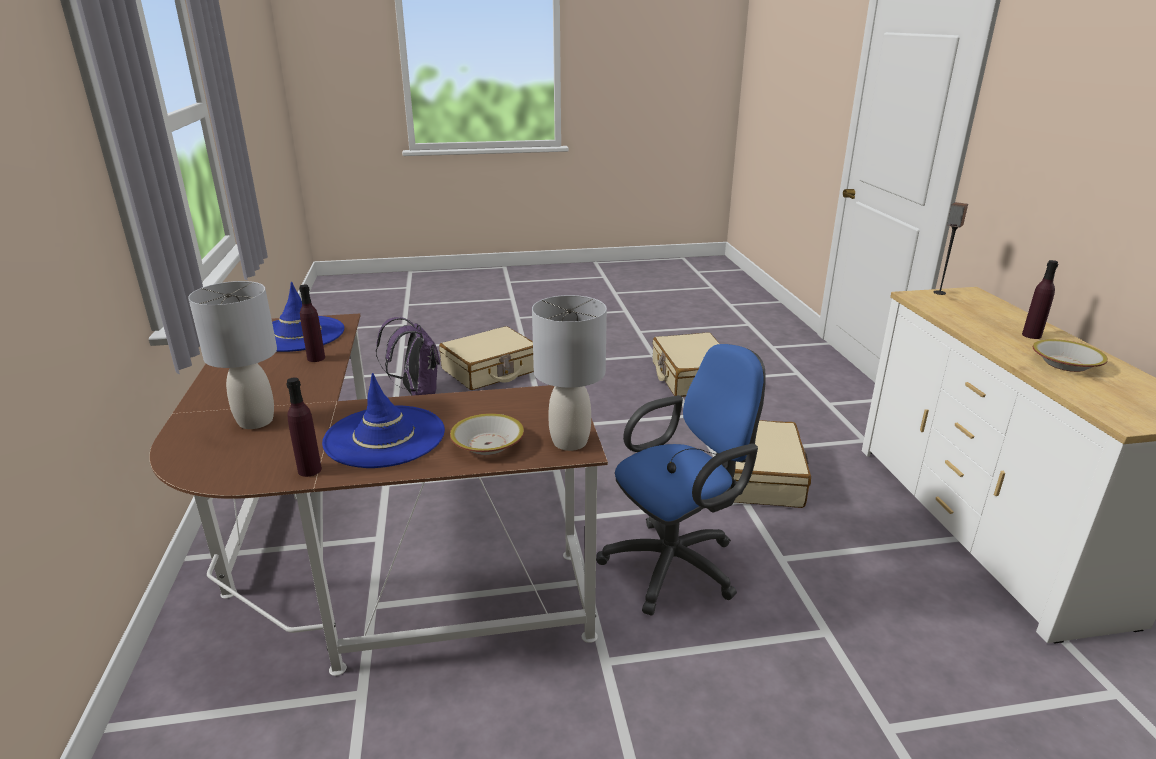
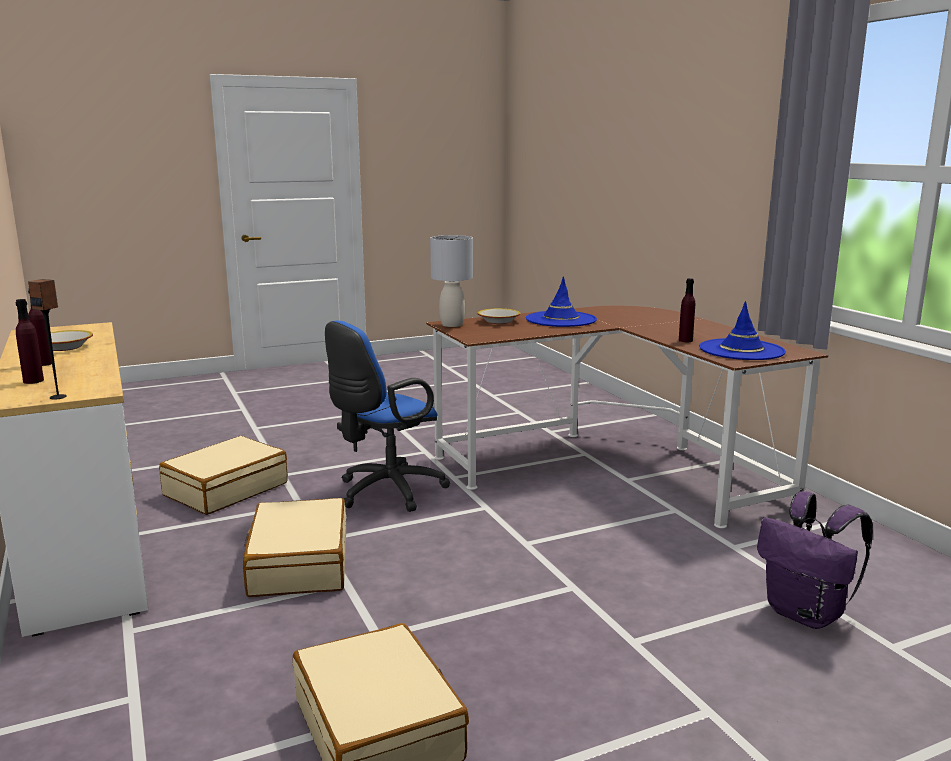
camera: 165 degrees right, 10 degrees down
(256, 421) = (646, 319): grey table lamp -> none
(309, 470) = (578, 311): purple bottle -> purple bottle (33, 381)
(490, 370) = (758, 680): beige suitcase -> beige suitcase (226, 489)

